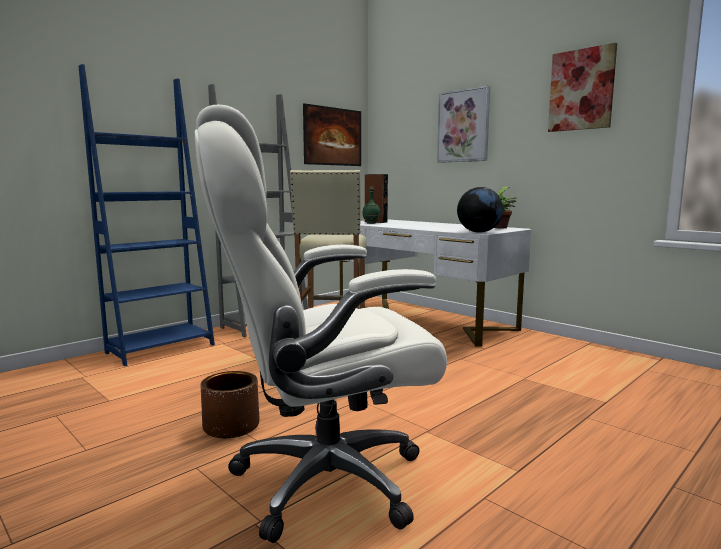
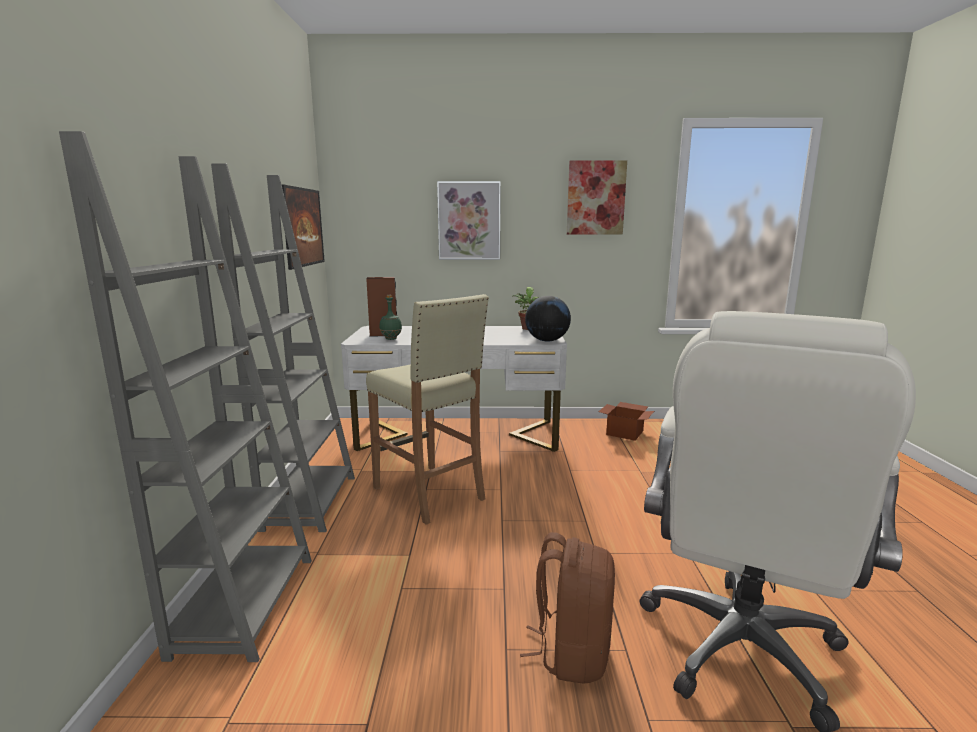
camera: 45 degrees left, 5 degrees up
(160, 348) = (245, 605): blue bookcase -> grey bookcase
(231, 426) = (571, 652): brown planter -> brown backpack
(582, 354) = (625, 432): none -> cardboard box

